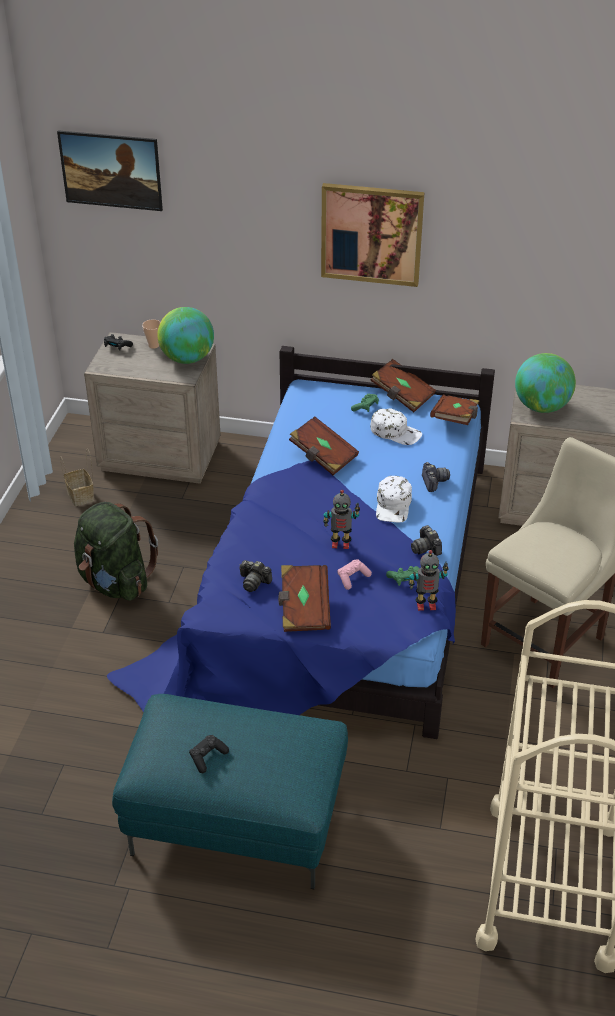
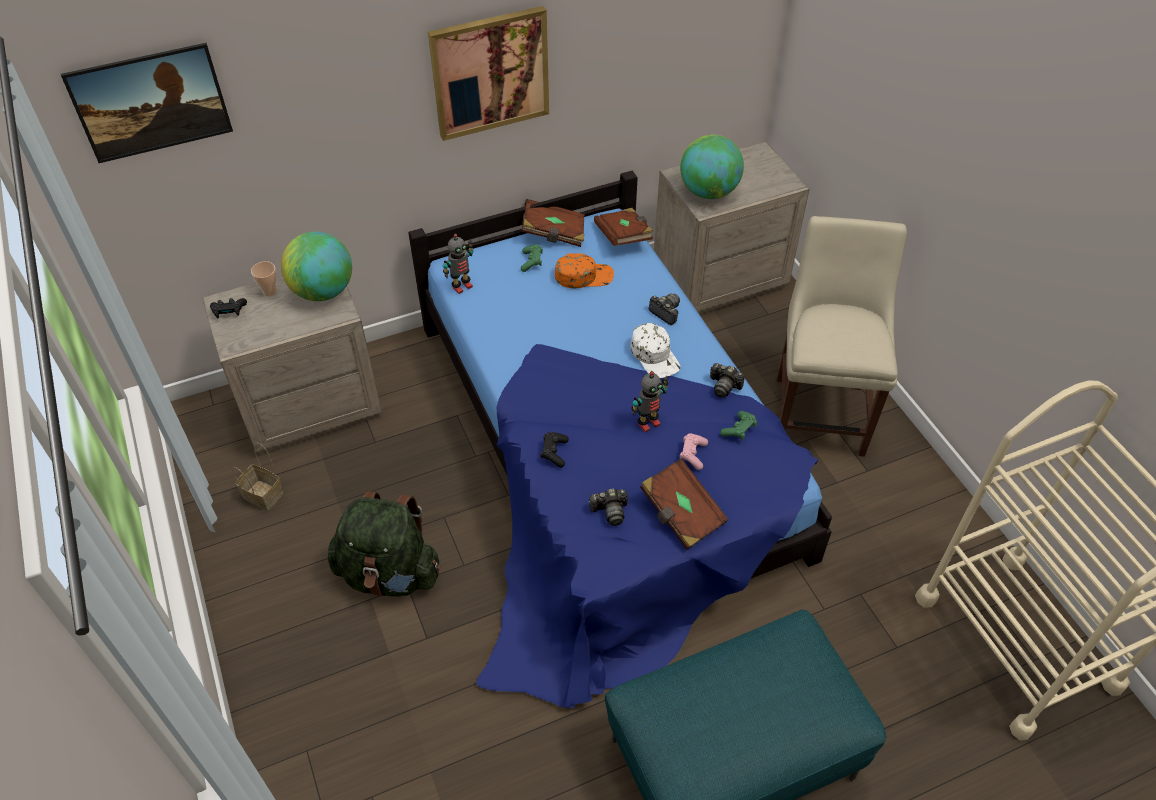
camera: 35 degrees left, 10 degrees up
(207, 757) = (739, 732): black game controller -> black game controller (554, 453)
(323, 456) = (542, 335): brown book -> none
(396, 432) = (584, 275): white cap -> orange cap
(426, 605) = (780, 446): toy robot -> toy robot (461, 286)

